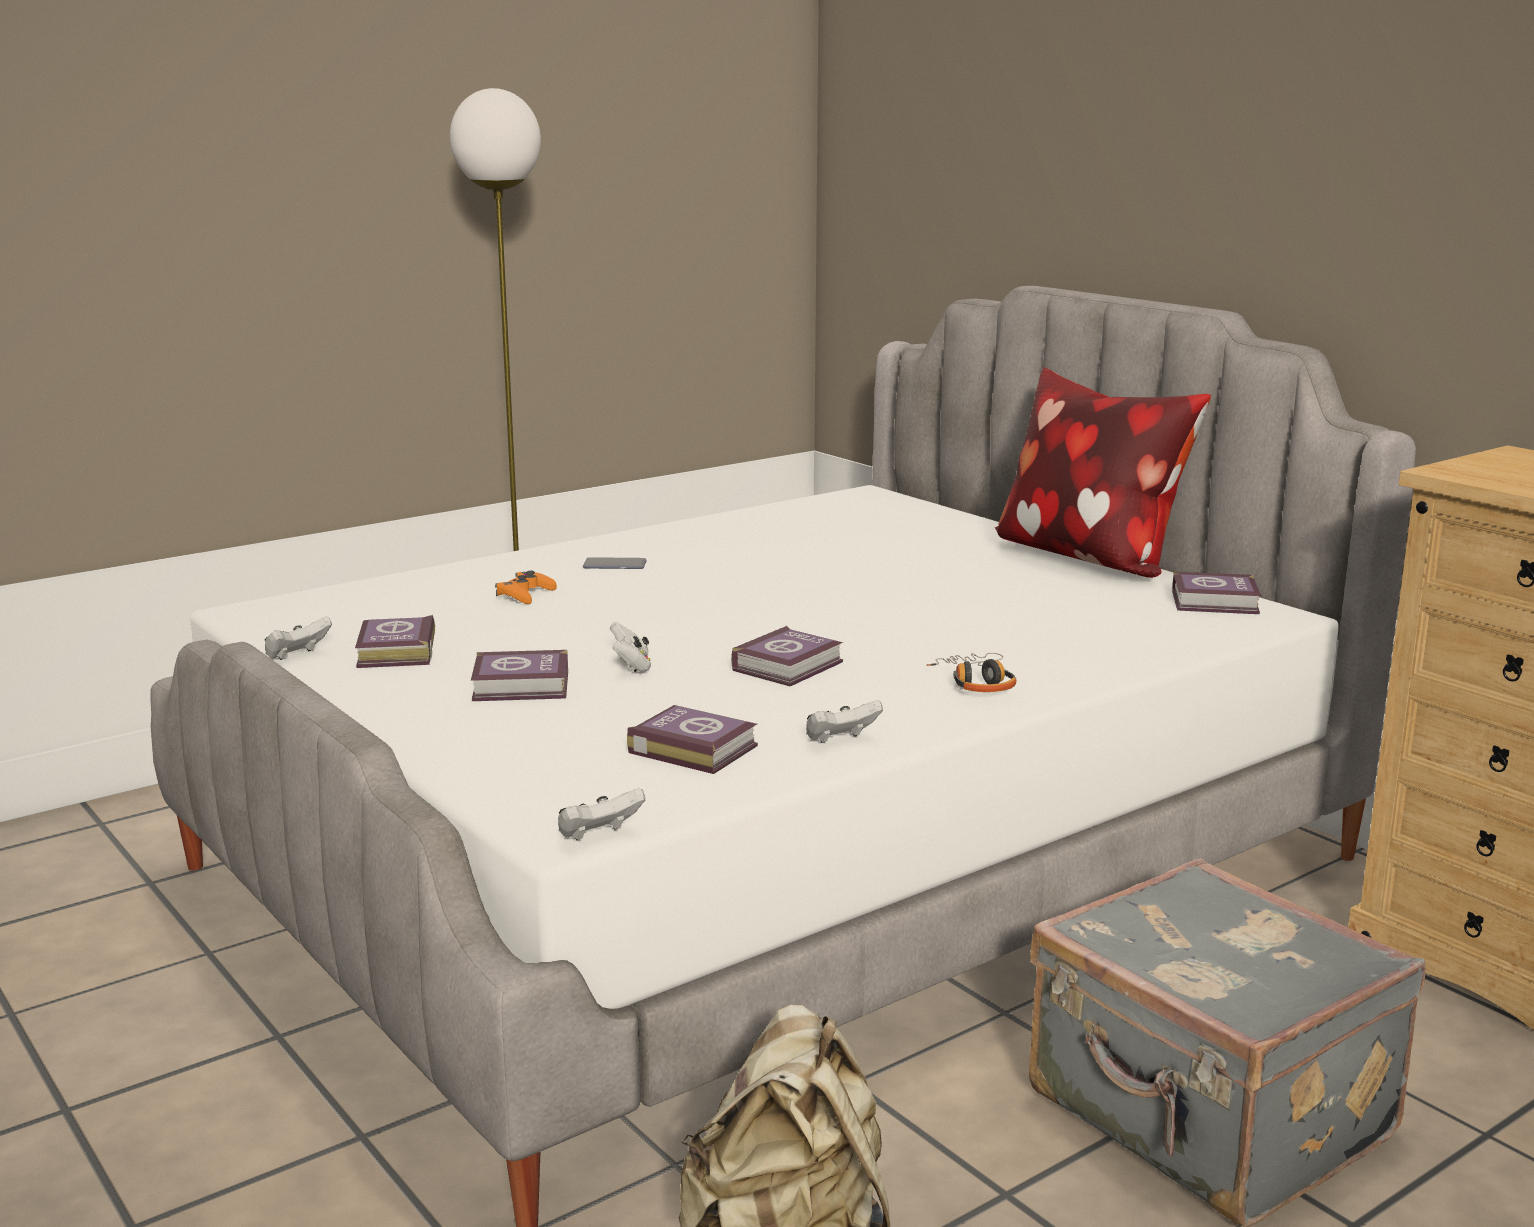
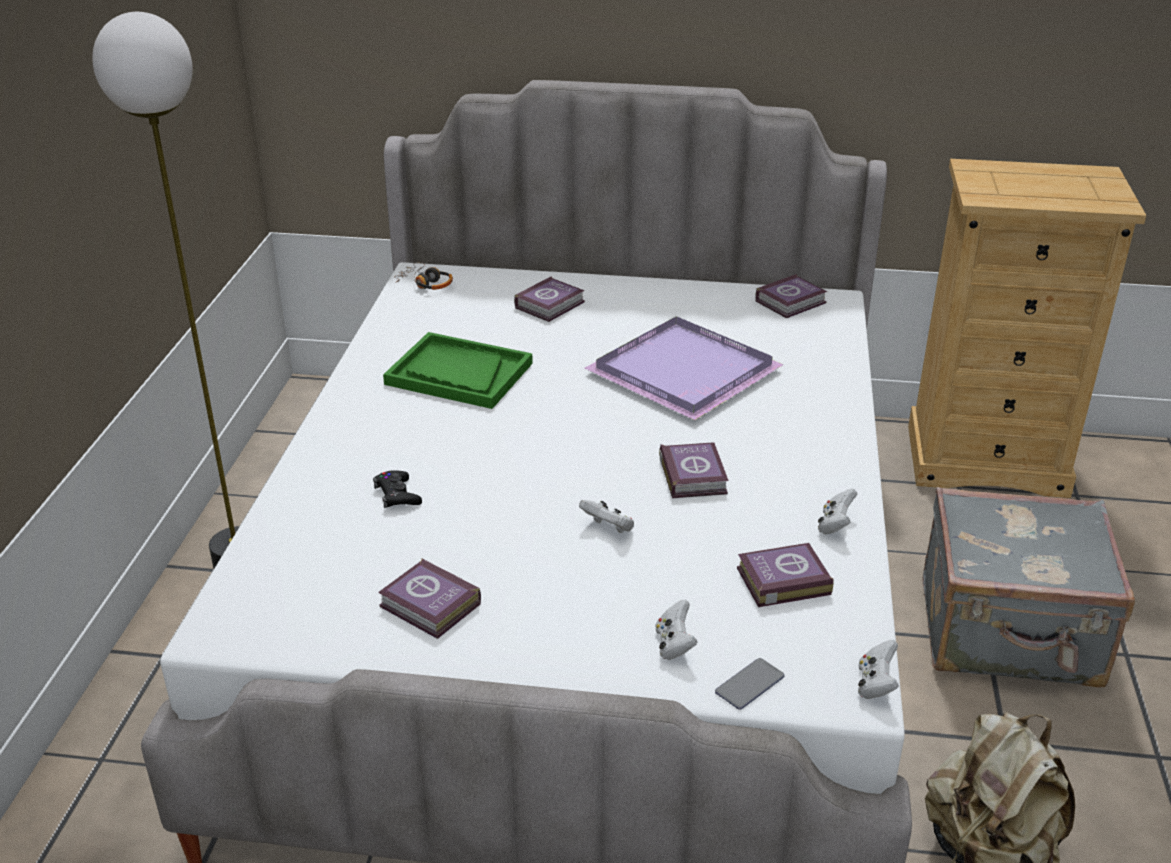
camera: 45 degrees left, 15 degrees up
(297, 655) = (366, 653): white game controller -> white game controller (674, 645)
(523, 687) = (584, 587): book -> book (551, 304)
(525, 594) = (397, 495): orange game controller -> black game controller
(615, 565) = (396, 431): phone -> phone (749, 685)
(746, 552) = (458, 374): none -> green tray
(955, 610) = (684, 374): none -> purple tray
(976, 683) = (808, 436): headphones -> headphones (425, 283)
(1088, 558) = (664, 288): pillow -> none

